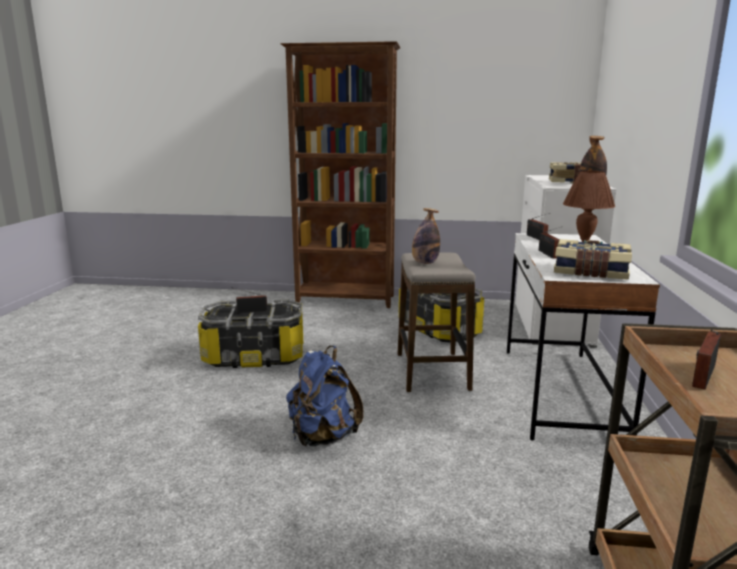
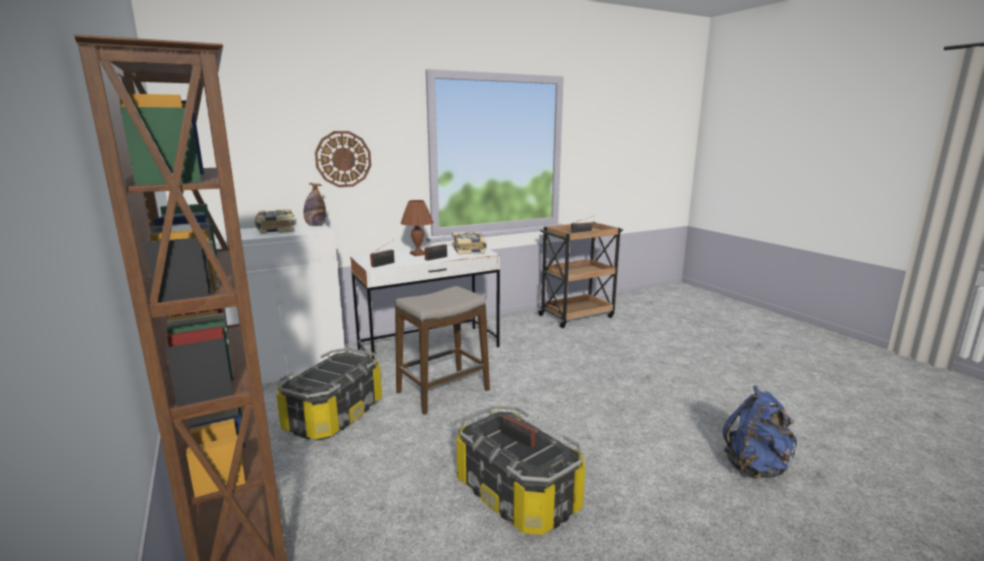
camera: 125 degrees left, 0 degrees up
(322, 437) = (581, 397): blue backpack -> blue backpack (756, 467)
(425, 263) = (446, 300): bottle -> none
(647, 110) = (343, 159): none -> wall clock

